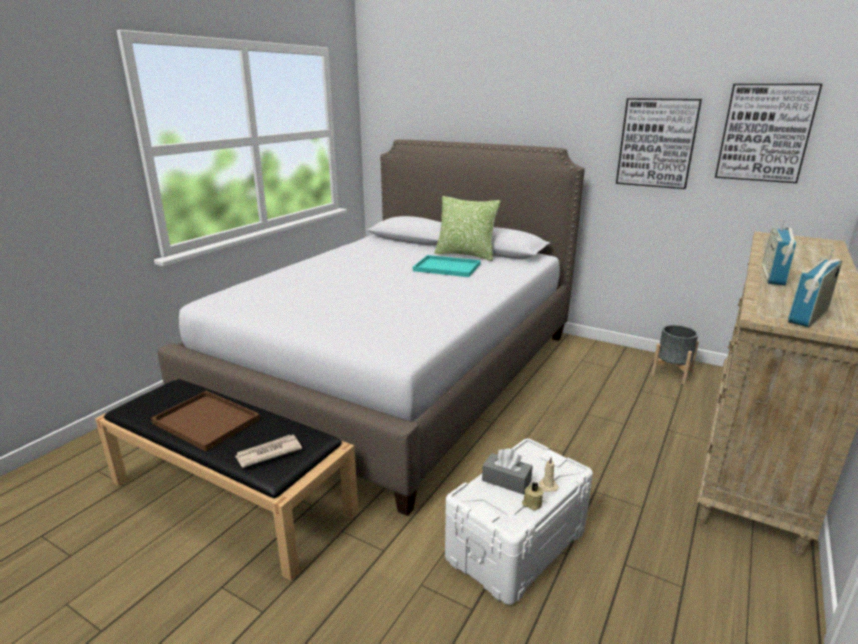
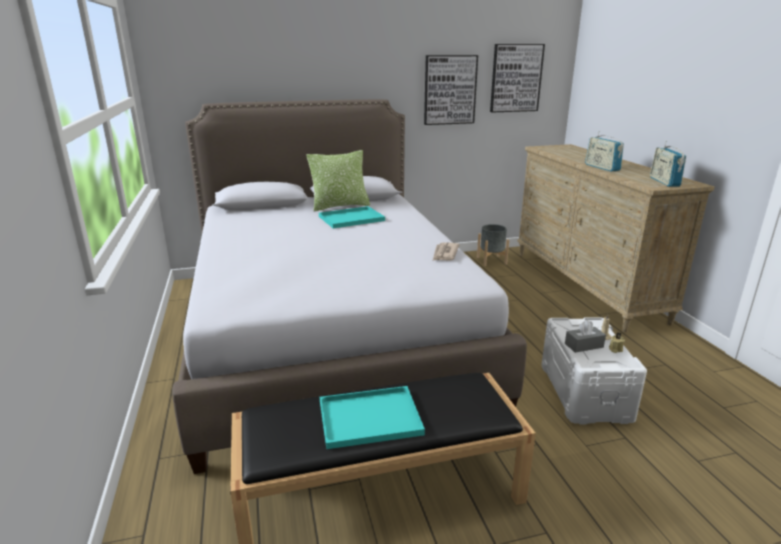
camera: 45 degrees left, 0 degrees up
(204, 421) = (368, 419): brown tray -> turquoise tray
(268, 453) = (467, 406): newspaper -> newspaper (445, 253)

